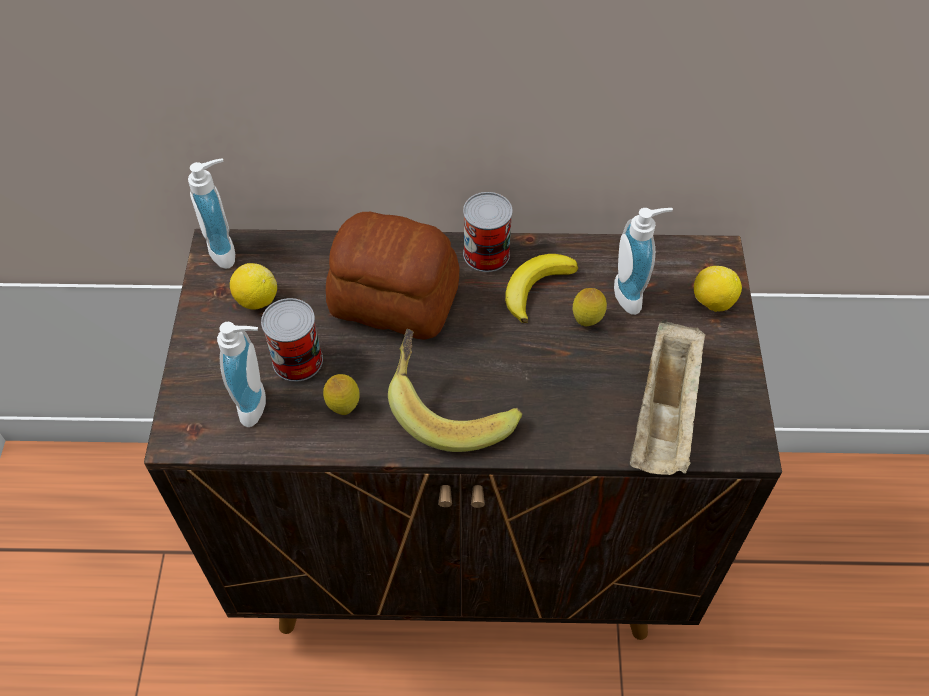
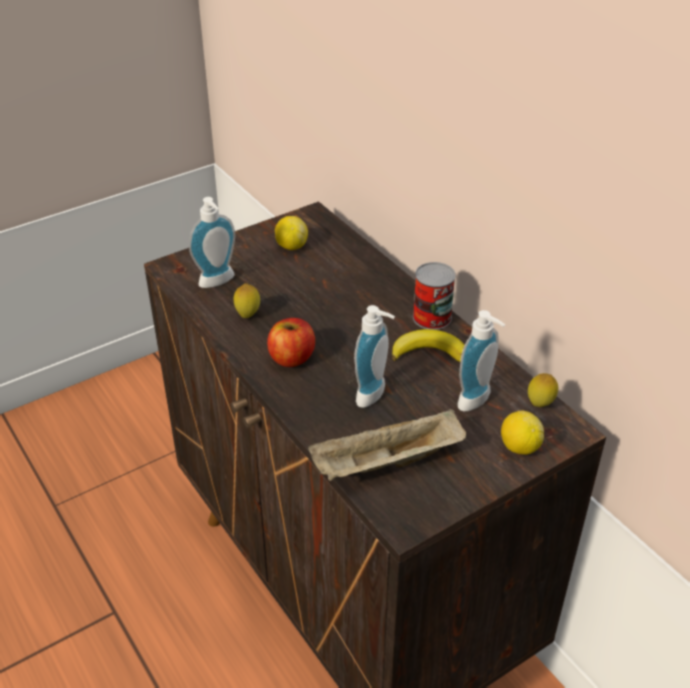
camera: 55 degrees right, 15 degrees down
(227, 249) = (316, 218): soap dispenser -> soap dispenser (375, 396)
(297, 360) = (264, 281): can -> none
(394, 301) = (349, 297): bread -> none
(451, 406) = (291, 358): banana -> apple
(587, 321) = (427, 389): lemon -> lemon (540, 405)

